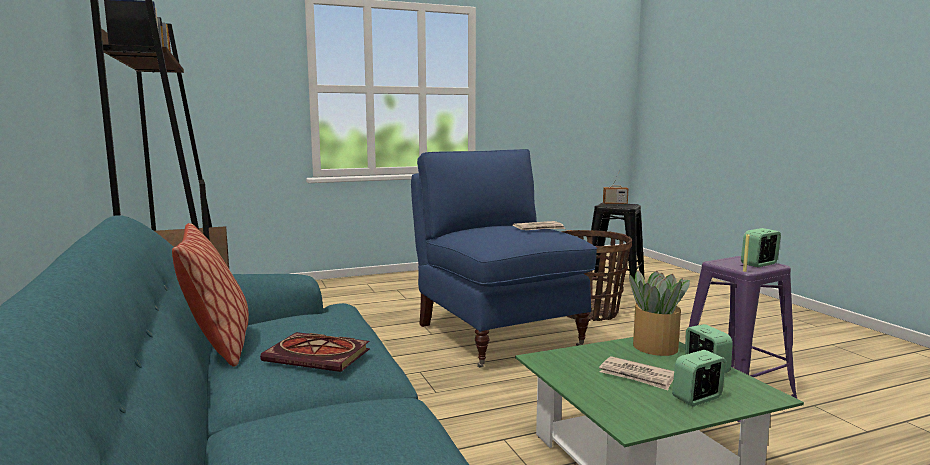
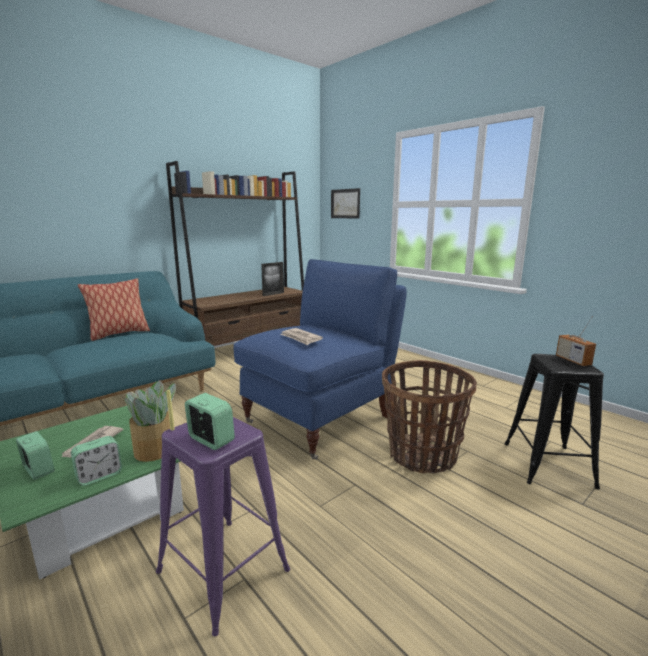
camera: 70 degrees right, 5 degrees up
(209, 84) = (345, 203): none -> picture
(320, 355) = (92, 348): book -> none

